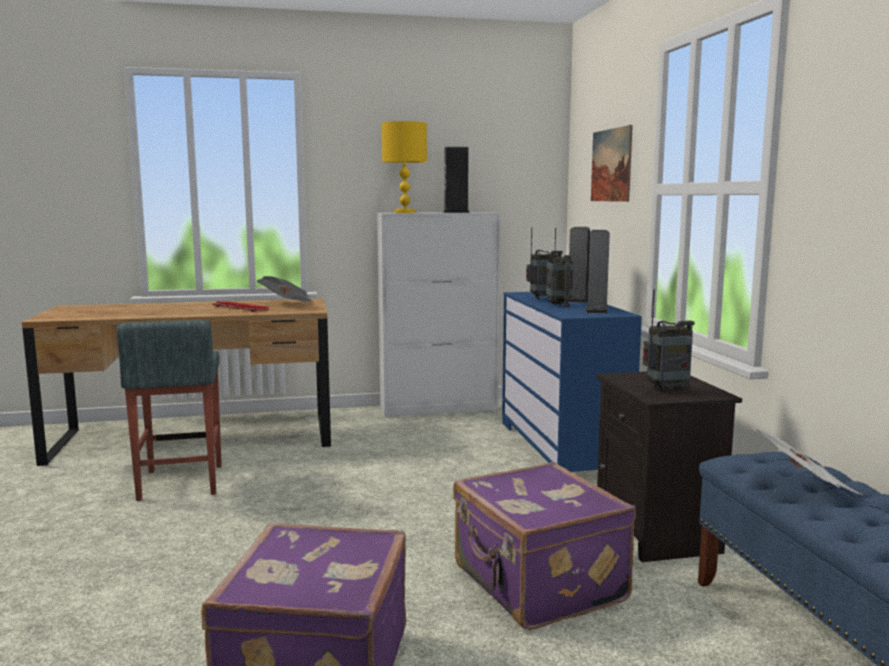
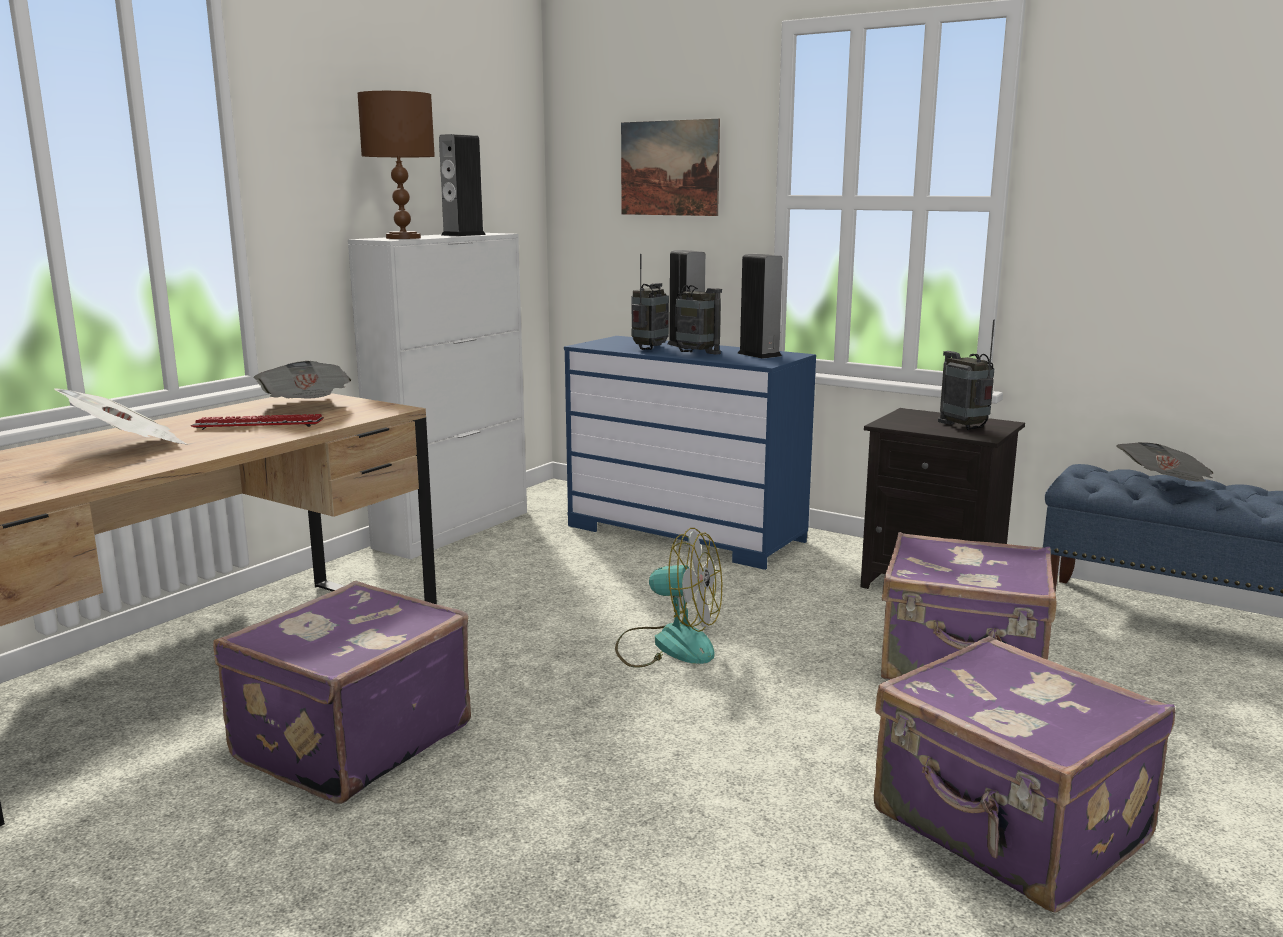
camera: 45 degrees left, 5 degrees up
(171, 308) = (128, 446): none -> newspaper
(180, 483) = (349, 741): grey stool -> purple suitcase
(396, 499) = (668, 645): none -> fan
(404, 212) = (402, 238): yellow table lamp -> brown table lamp
(667, 390) = (964, 427): radio -> radio turned 60 degrees counterclockwise

